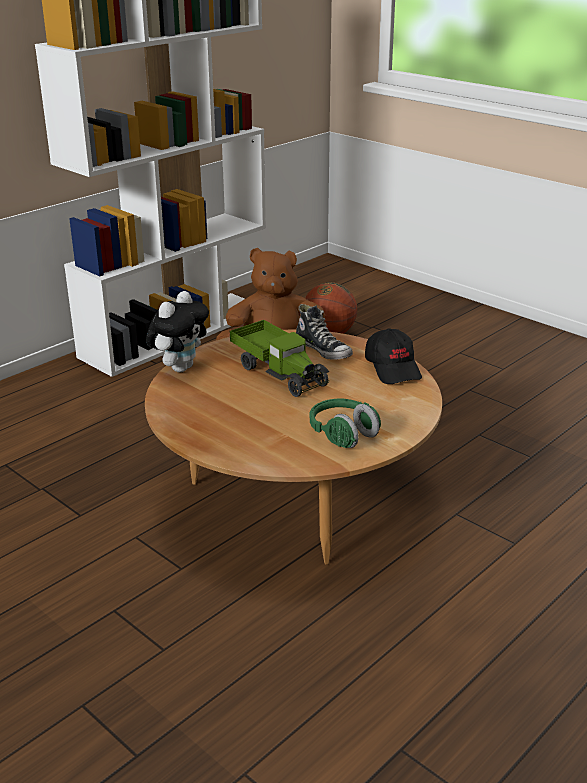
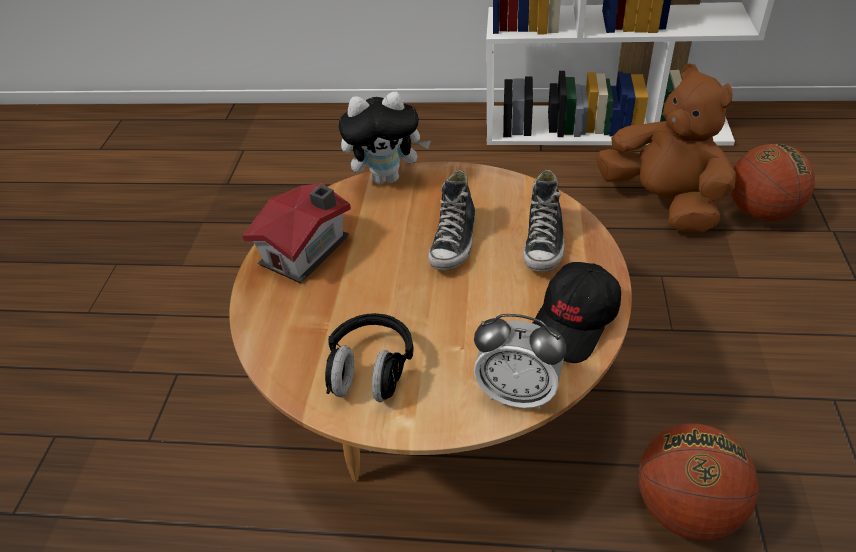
camera: 55 degrees right, 15 degrees up
(205, 417) = (308, 251): none -> toy house
(279, 372) = (454, 242): toy truck -> shoe
(343, 434) = (370, 370): green headphones -> black headphones
(418, 401) = (517, 393): none -> alarm clock
(479, 462) = (685, 508): none -> basketball

